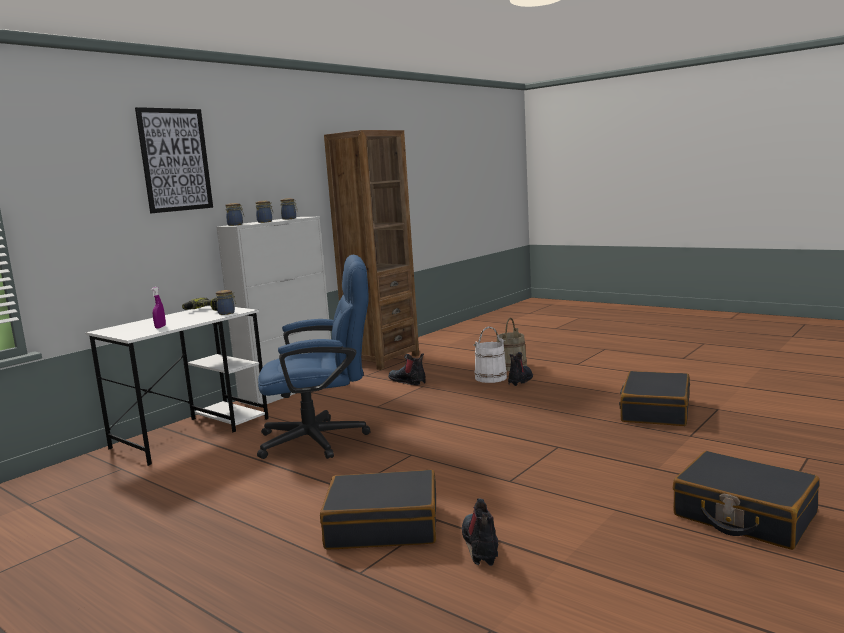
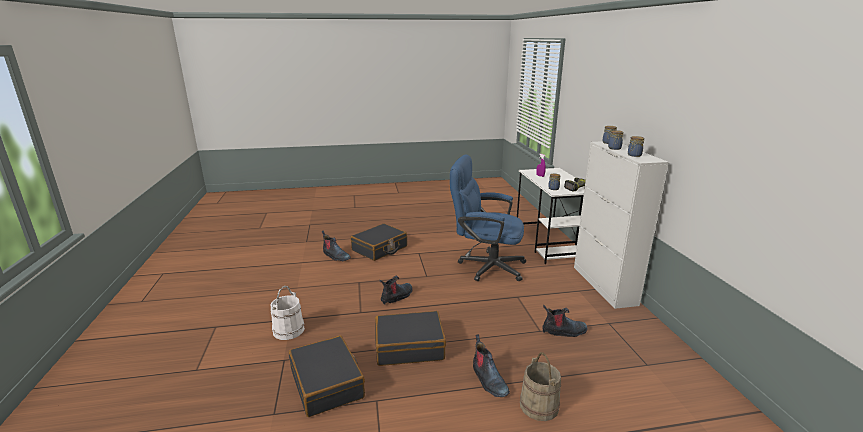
camera: 130 degrees right, 10 degrees up
(175, 160) = (612, 86): picture -> none
(323, 439) = (485, 266): blue office chair -> blue office chair turned 75 degrees clockwise
(382, 359) = (667, 354): brown bookcase -> none
(490, 378) = (518, 371): white bucket -> white bucket (288, 330)
(490, 446) = (397, 297): none -> boot
(744, 515) = (236, 307): black suitcase -> black suitcase (409, 346)

